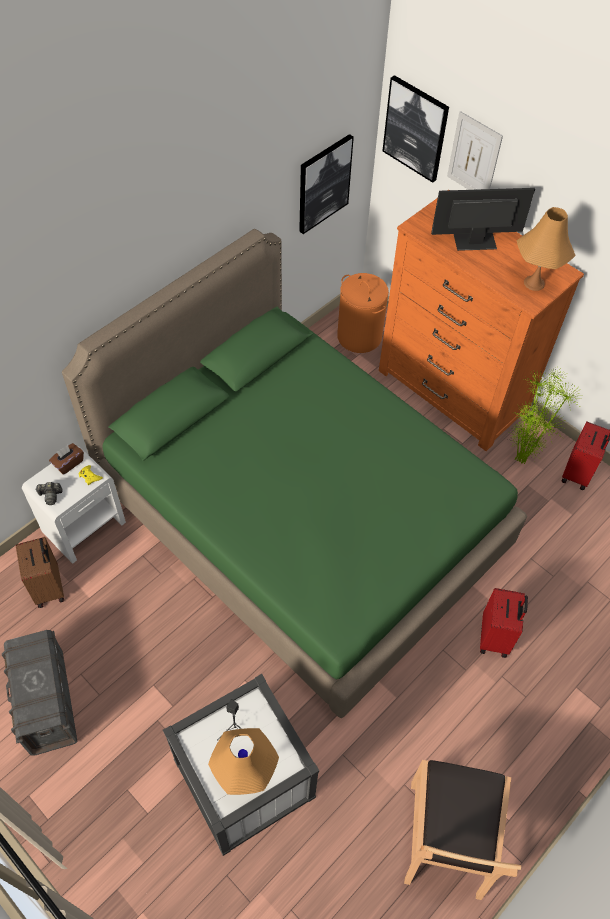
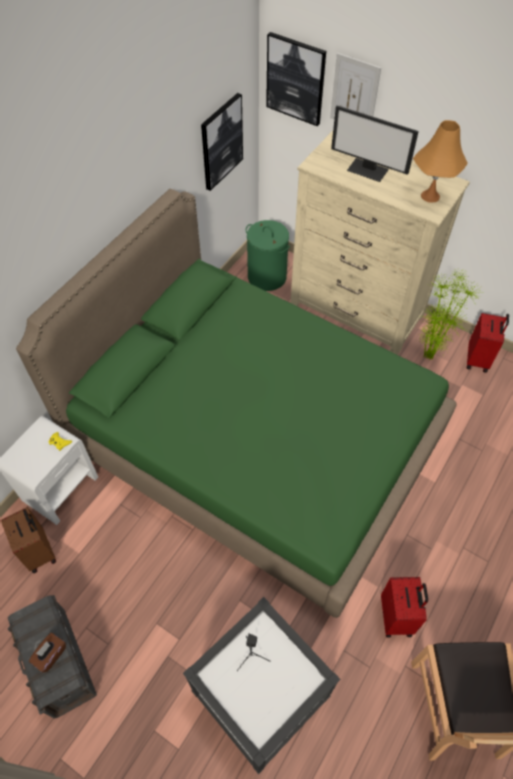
camera: 10 degrees left, 0 degrees up
(50, 495) = (26, 467): camera -> none
(68, 463) = (37, 434): brown tissue box -> brown tissue box (50, 655)
(245, 775) = (272, 699): orange table lamp -> none
(359, 336) = (266, 277): orange laundry basket -> green laundry basket
(452, 391) = (356, 309): orange dresser -> beige dresser
(474, 242) = (368, 169): monitor -> monitor turned 135 degrees counterclockwise
(495, 637) = (448, 514): red suitcase -> red suitcase (397, 617)

